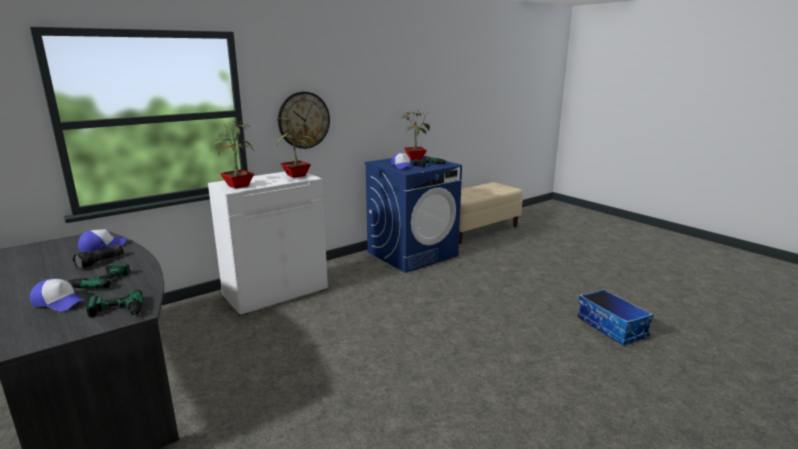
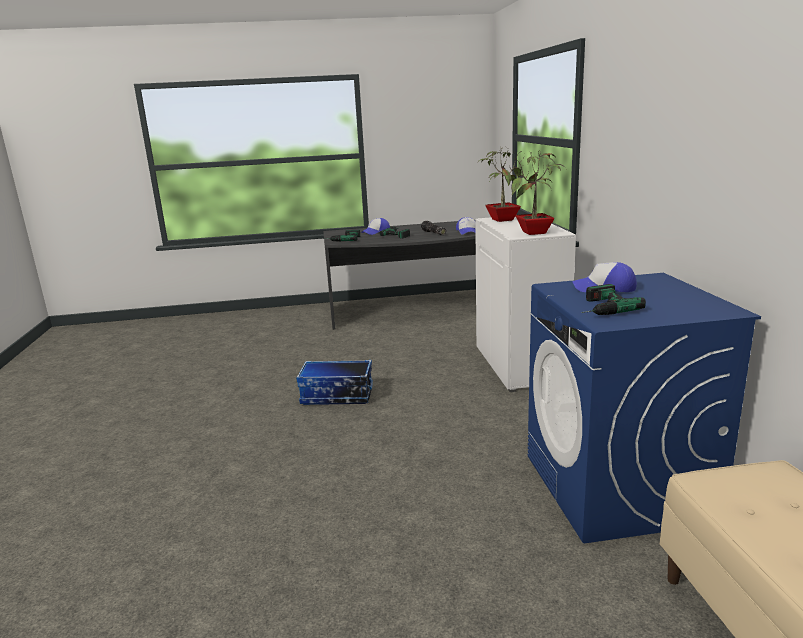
camera: 120 degrees right, 0 degrees up
(303, 120) = (618, 167): wall clock -> none
(414, 158) = (689, 305): potted plant -> none
(612, 327) = (161, 595): storage box -> storage box (336, 396)

